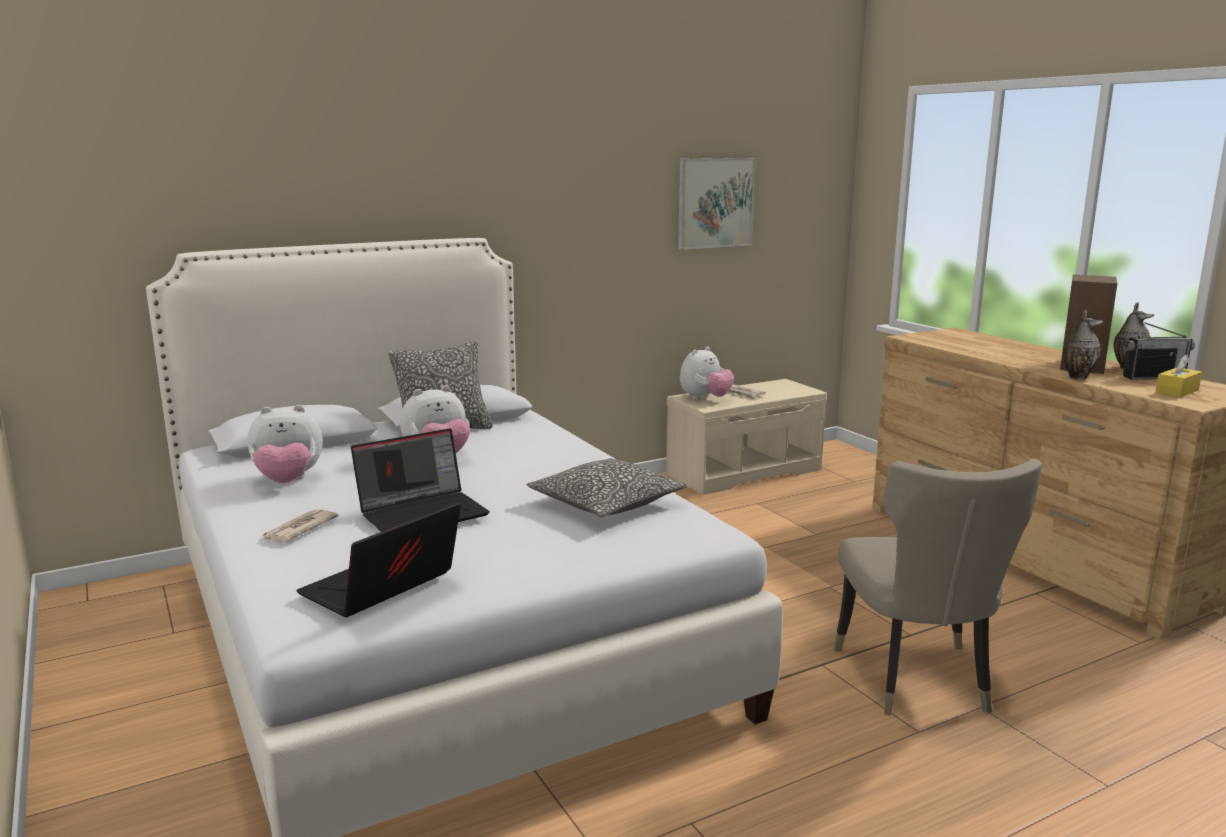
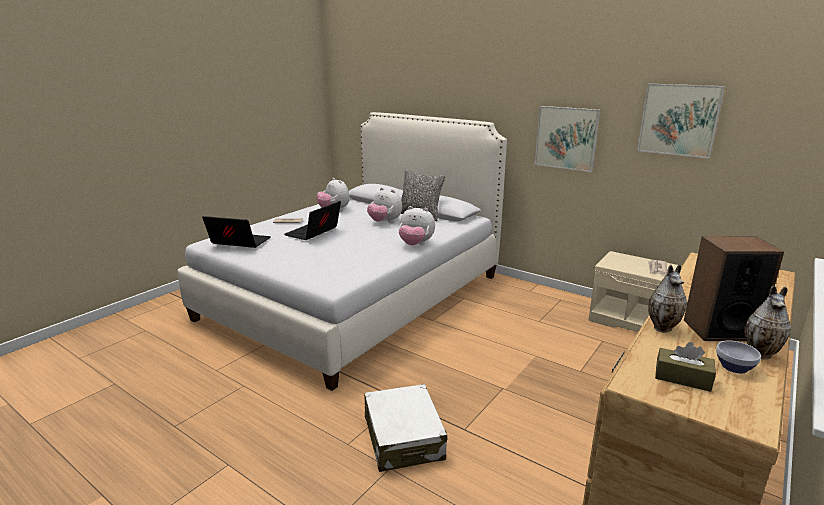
camera: 65 degrees right, 5 degrees up
(424, 513) = (313, 232): laptop -> laptop turned 90 degrees clockwise
(588, 247) = (566, 138): none -> picture
(606, 503) = (354, 259): pillow -> none
(705, 399) = (623, 261): plush toy -> plush toy (415, 244)
(917, 682) = (403, 438): beige chair -> white suitcase
(1153, 377) = (735, 367): radio -> bowl
(1177, 391) = (682, 378): yellow tissue box -> brown tissue box

